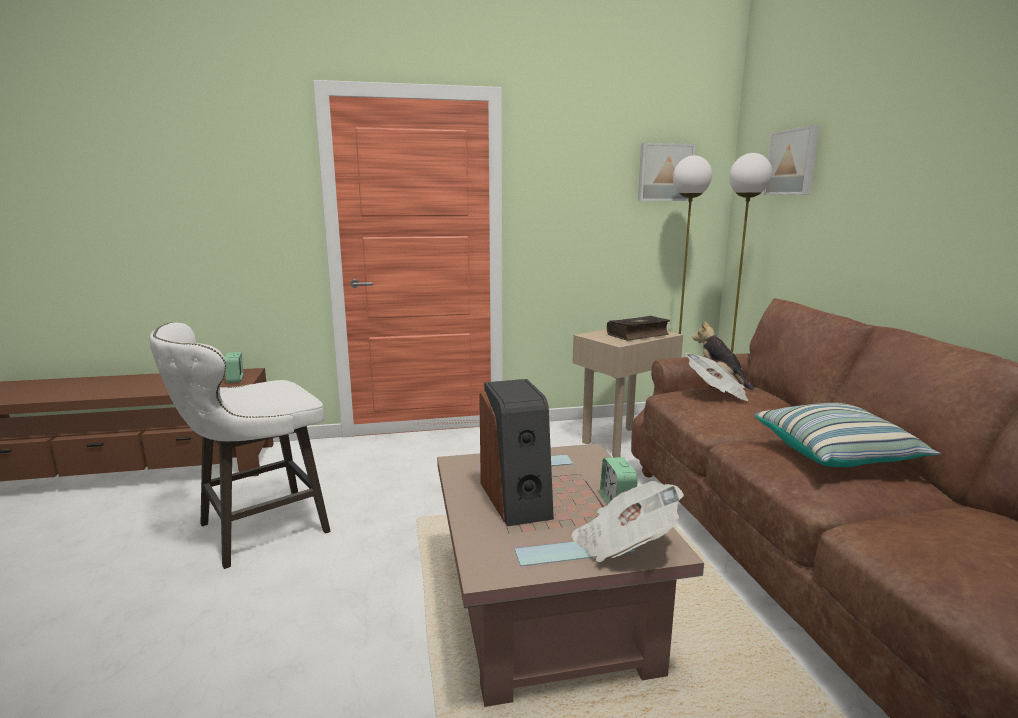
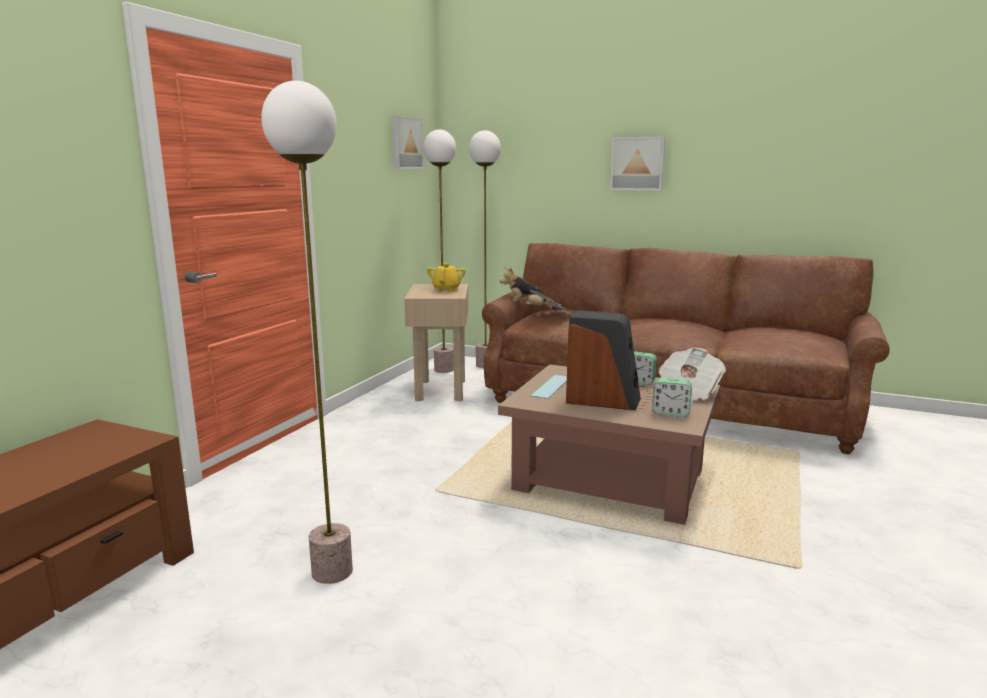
camera: 55 degrees left, 0 degrees up
(235, 379) = (111, 437): alarm clock -> alarm clock (670, 413)
(257, 530) = (331, 572): white stool -> floor lamp
(638, 335) = (446, 289): book -> yellow teapot
(793, 162) = (510, 139): picture -> picture (637, 164)
(836, 454) = (669, 324): pillow -> none

